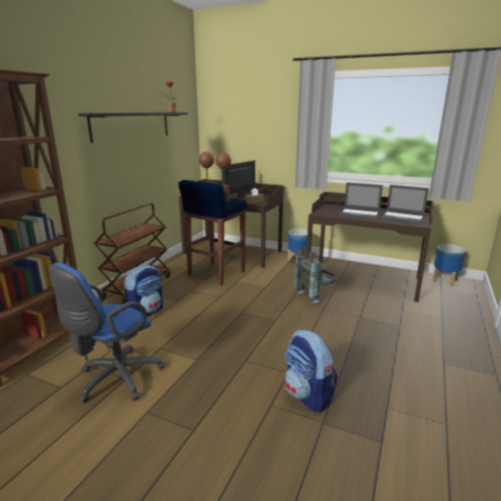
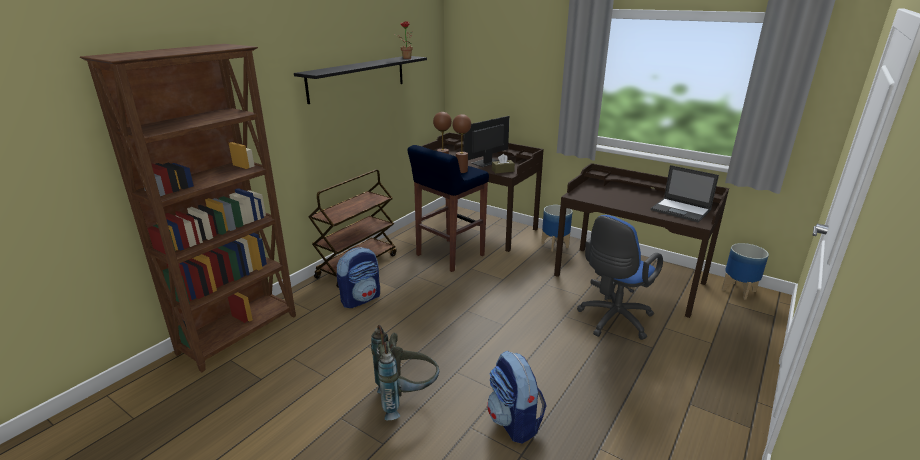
camera: 10 degrees right, 5 degrees up
(115, 379) = (315, 377): blue office chair -> blue office chair (612, 321)
(315, 296) = (561, 296): grey backpack -> grey backpack (406, 398)
(359, 214) = (627, 200): laptop -> none

